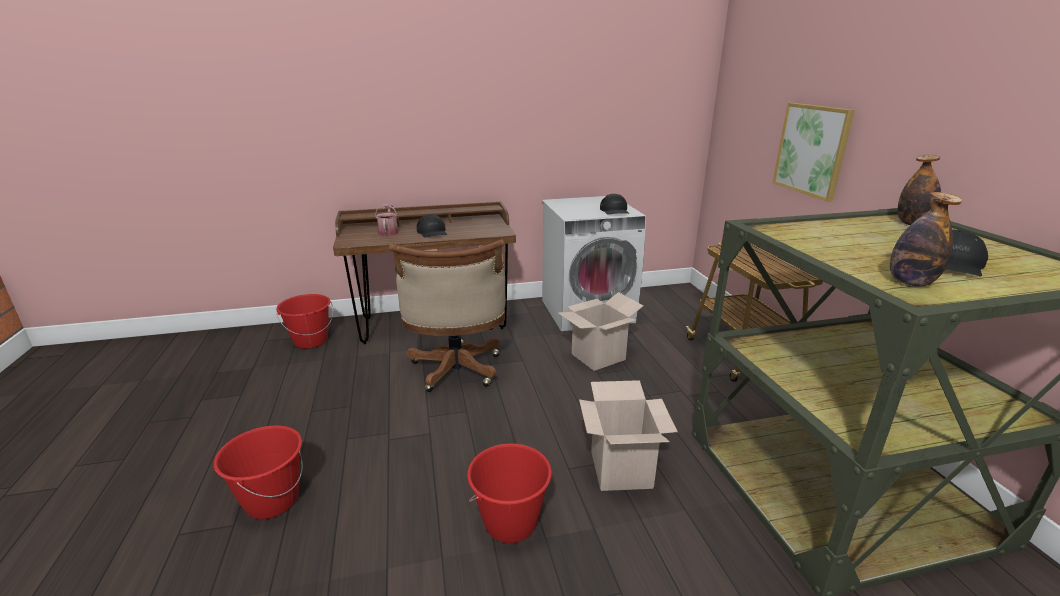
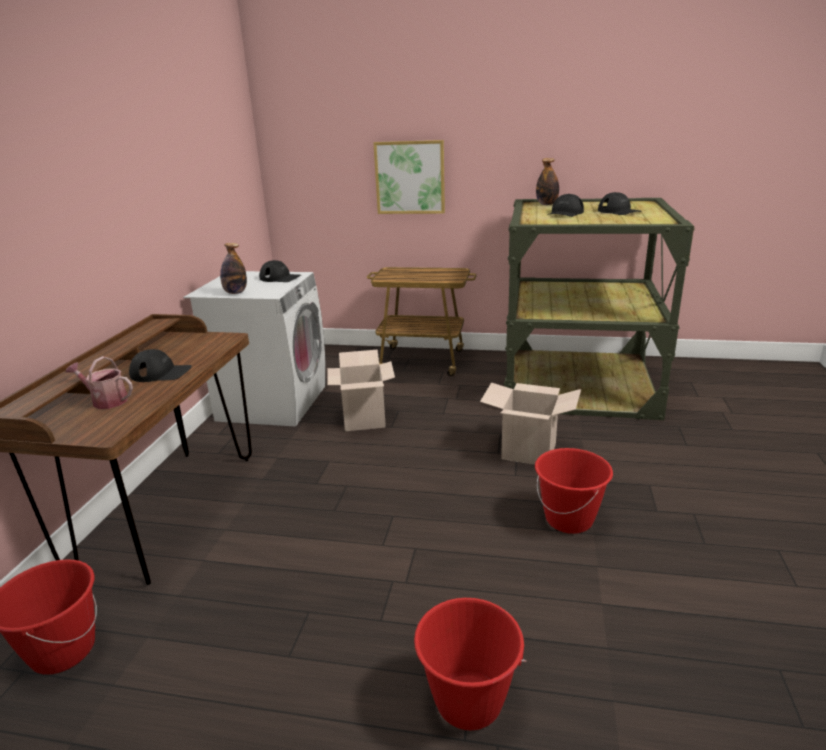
camera: 65 degrees left, 0 degrees up
(457, 371) = (307, 509): office chair -> none
(866, 237) = (565, 213): none -> black cap
(910, 282) = (644, 220): bottle -> bottle (235, 292)

